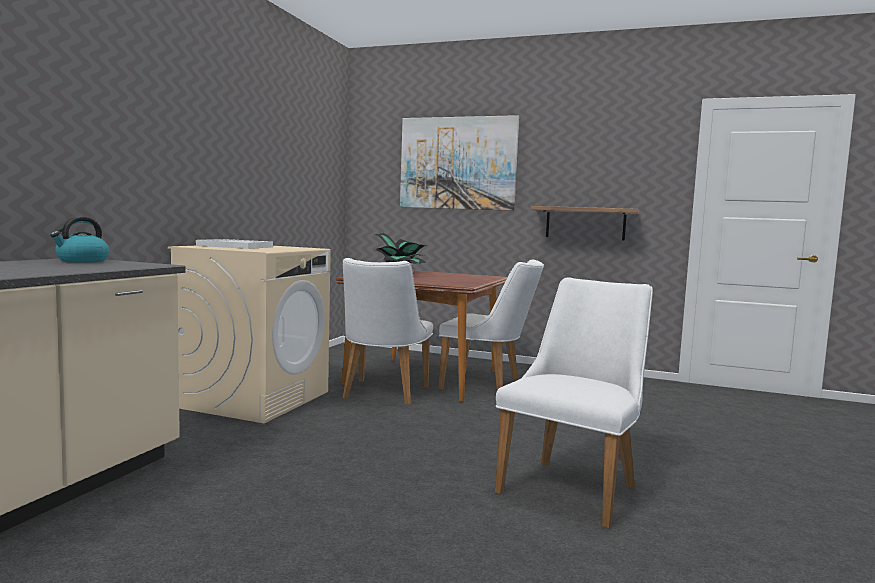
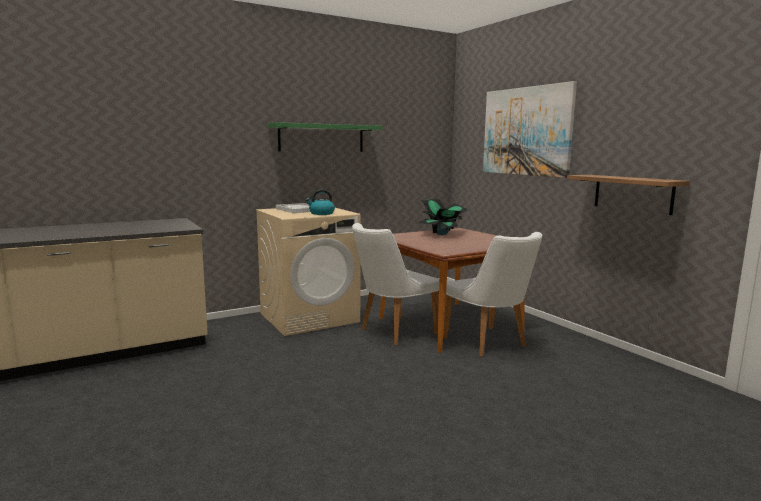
camera: 40 degrees right, 5 degrees up
(82, 261) = (169, 222): kettle -> kettle (321, 213)
(237, 150) = (321, 138): none -> green shelf
(575, 485) = (384, 447): white chair -> none

